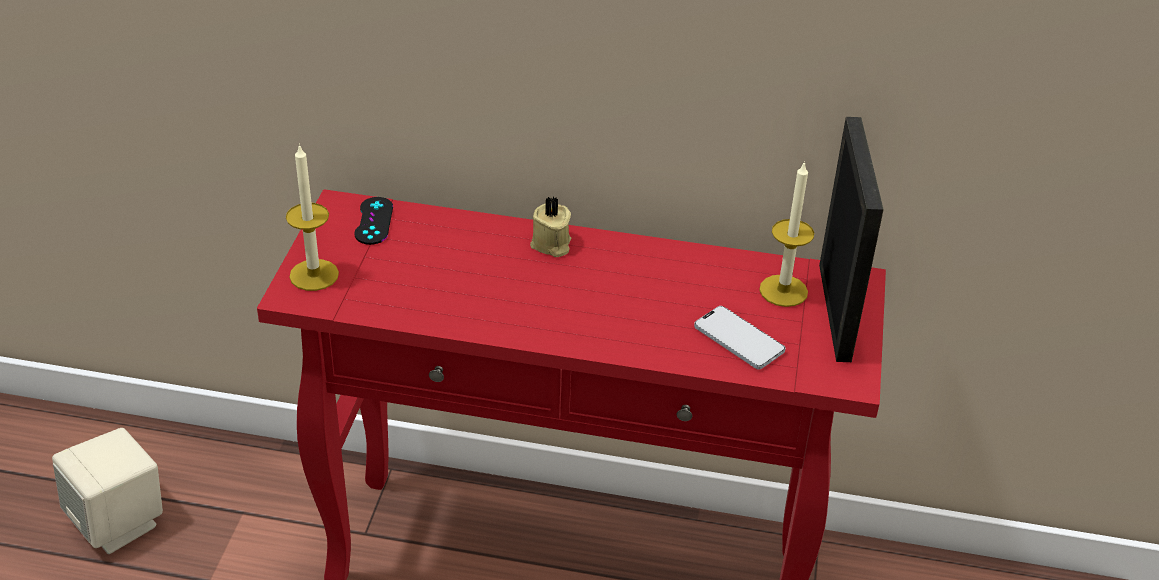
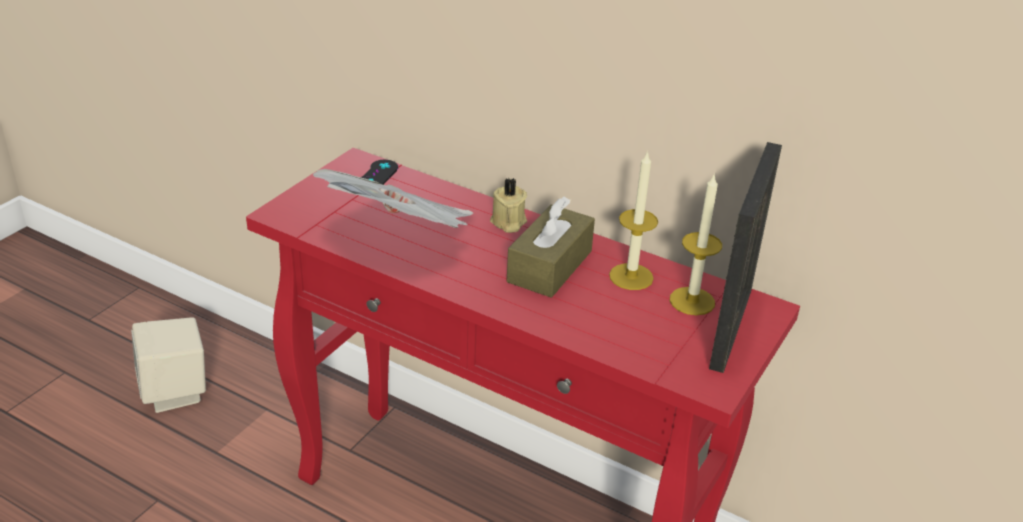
camera: 20 degrees right, 5 degrees down
(314, 275) = (304, 203): candle -> candle (631, 277)
(445, 287) = (401, 234): none -> newspaper
(623, 286) = (549, 266): none -> brown tissue box
(739, 339) = (628, 329): phone -> none

